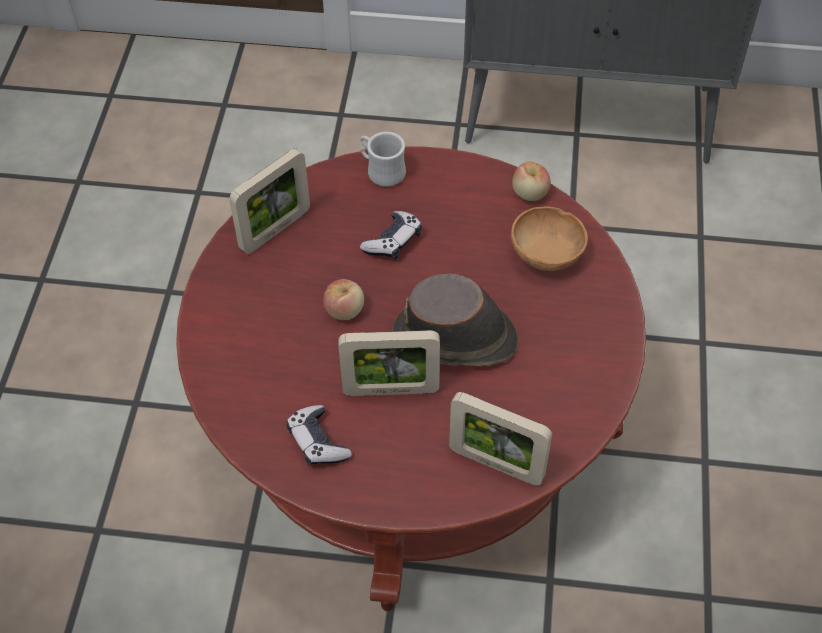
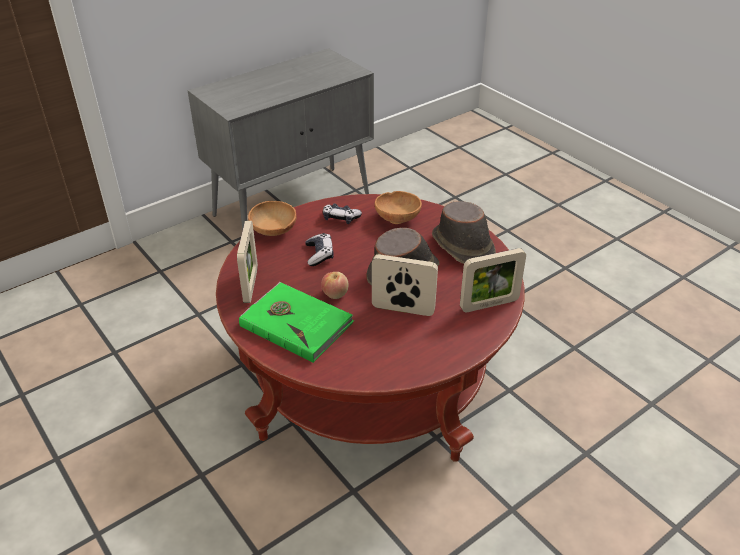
camera: 45 degrees left, 15 degrees down
(262, 317) = (296, 323): none -> green book
(317, 442) = (399, 352): game controller -> game controller (340, 218)
(381, 171) = (273, 232): white mug -> brown bowl
(391, 390) = (403, 309): picture frame -> picture frame turned 120 degrees counterclockwise
(530, 193) = (357, 202): apple -> none
(572, 358) = (462, 247): none -> brown hat

